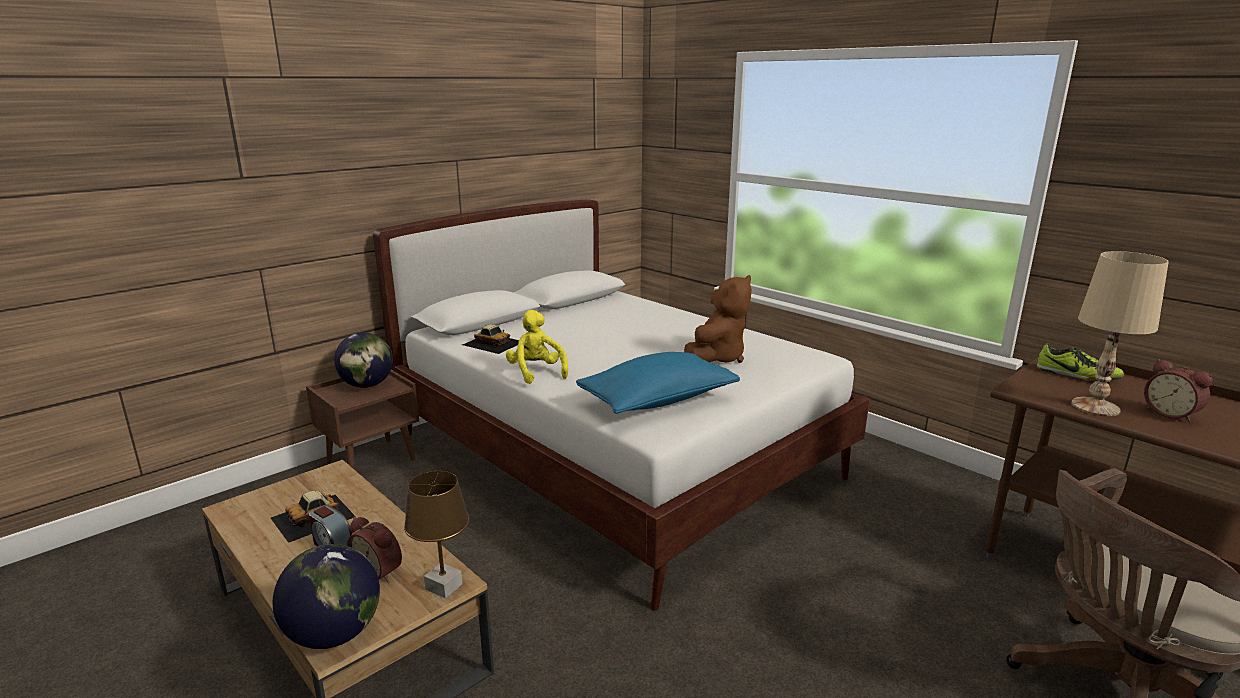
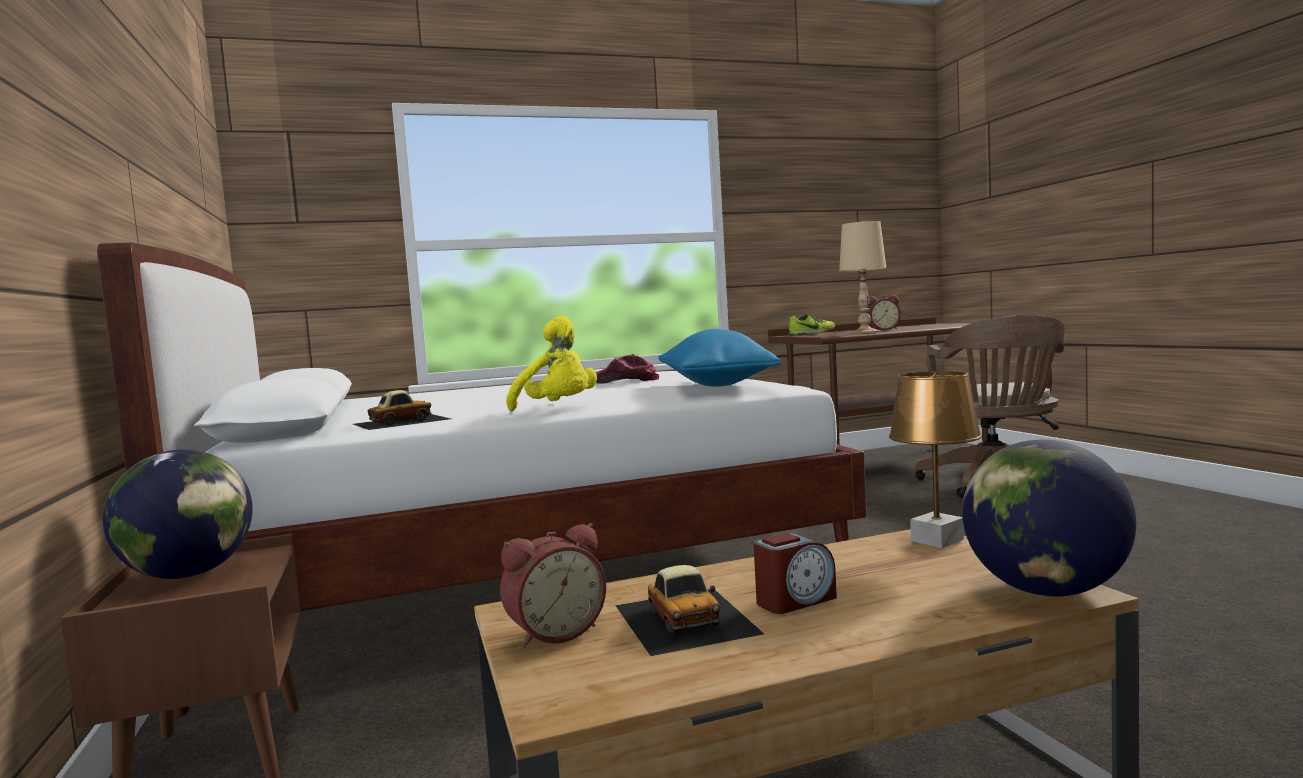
camera: 65 degrees left, 15 degrees down
(380, 571) = (888, 570): alarm clock -> alarm clock (554, 632)
(536, 372) = (558, 408): yellow plush toy -> yellow plush toy turned 135 degrees counterclockwise
(717, 357) = (625, 381): brown plush toy -> cap

